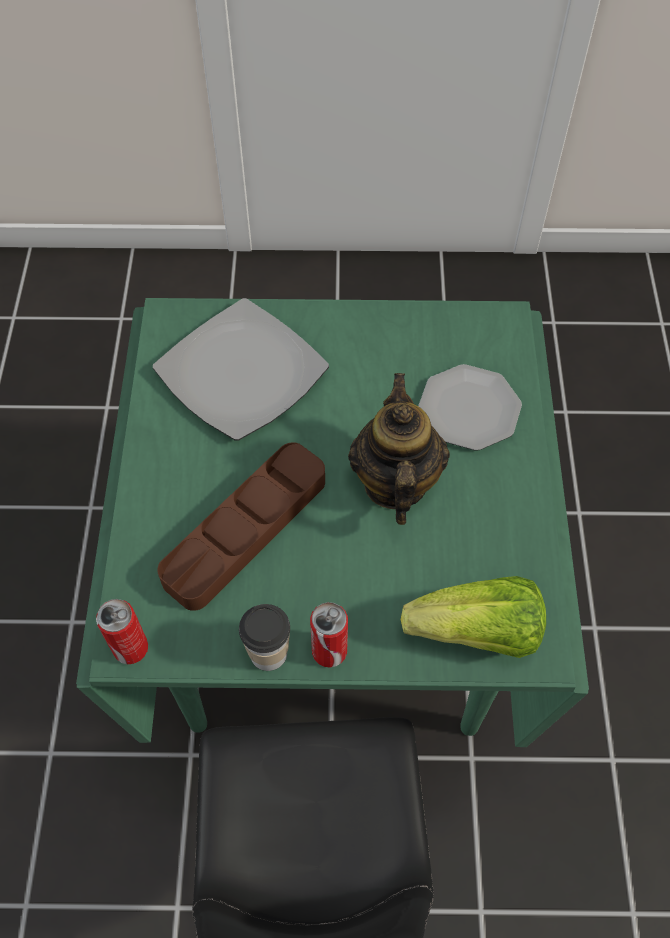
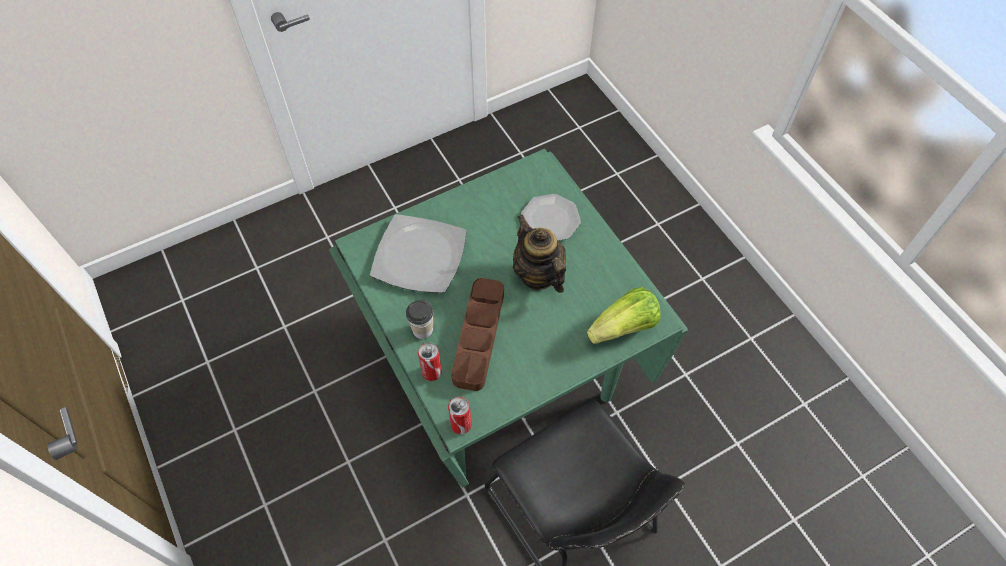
camera: 30 degrees left, 0 degrees up
(268, 653) = (532, 390): cup -> cup (422, 330)
(329, 651) = (560, 373): can -> can (431, 372)

